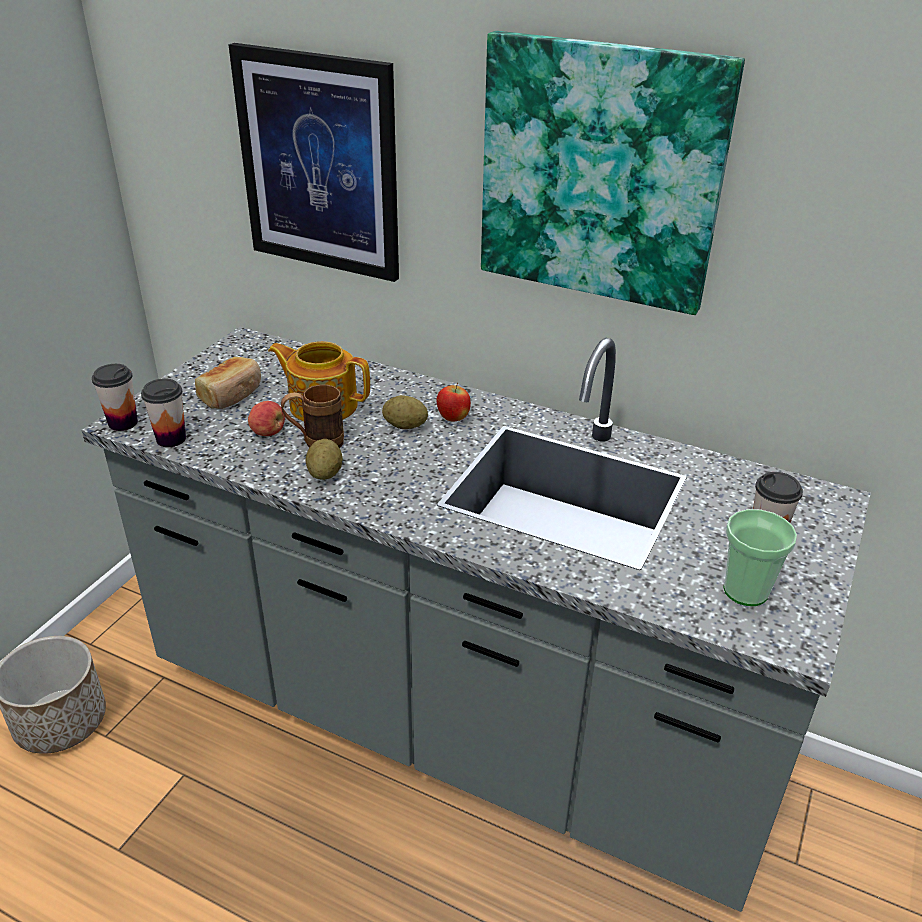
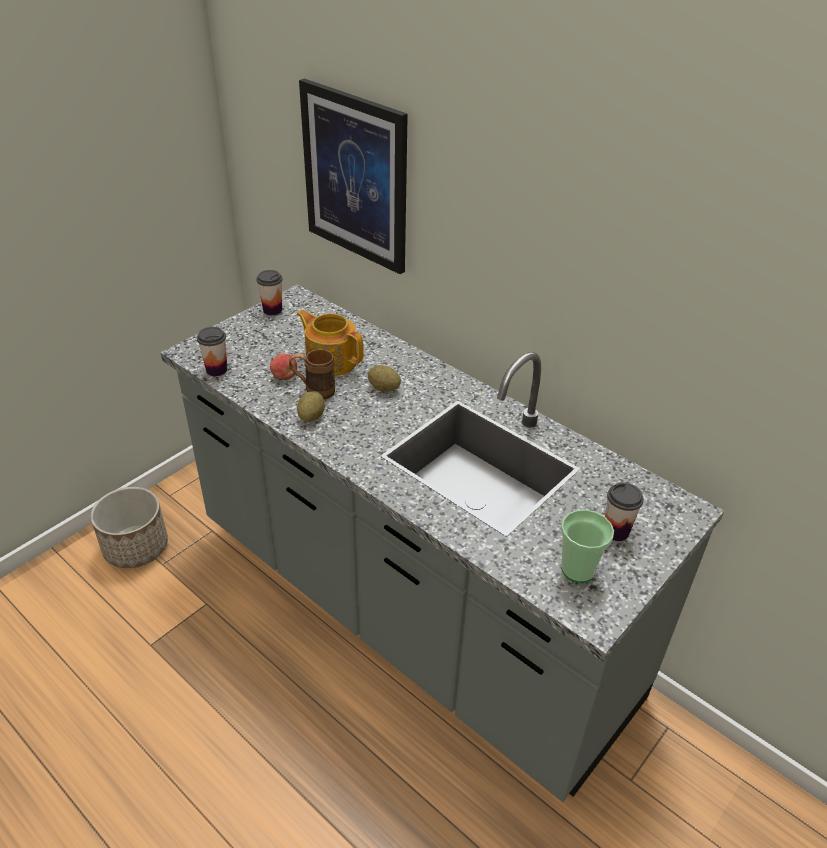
camera: 15 degrees right, 5 degrees up
(123, 423) = (189, 351): cup -> cup (272, 310)
(232, 395) = (270, 341): bread -> none
(453, 419) = (422, 388): apple -> none
(600, 173) = (545, 223): picture -> none

